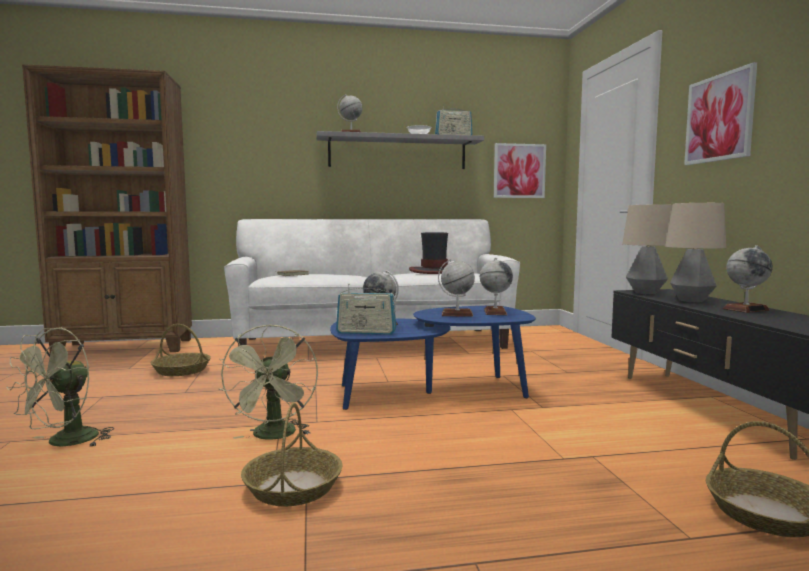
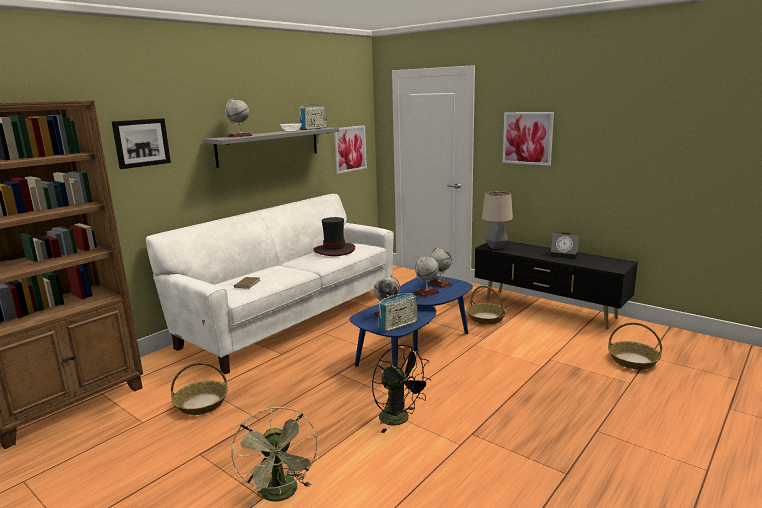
camera: 40 degrees left, 10 degrees up
(250, 132) = (141, 143): none -> picture
(274, 436) = (400, 420): green fan -> black fan
(293, 487) = (476, 441): basket -> basket (486, 318)
(691, 300) = (530, 251): table lamp -> none
(745, 309) = (565, 255): globe -> alarm clock

